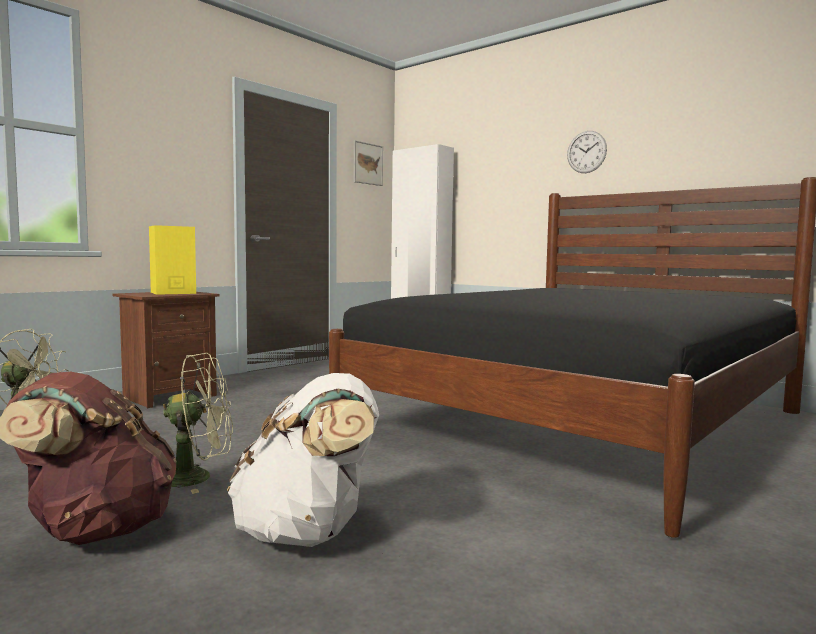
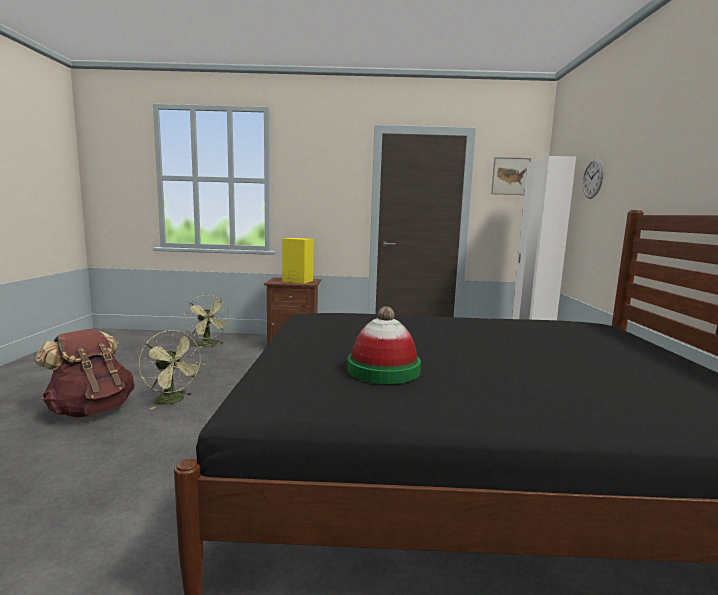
camera: 50 degrees right, 5 degrees up
(308, 532) = (115, 455): white backpack -> none
(586, 152) = (678, 157): wall clock -> wall clock (593, 178)
(626, 303) = (383, 370): none -> hat

